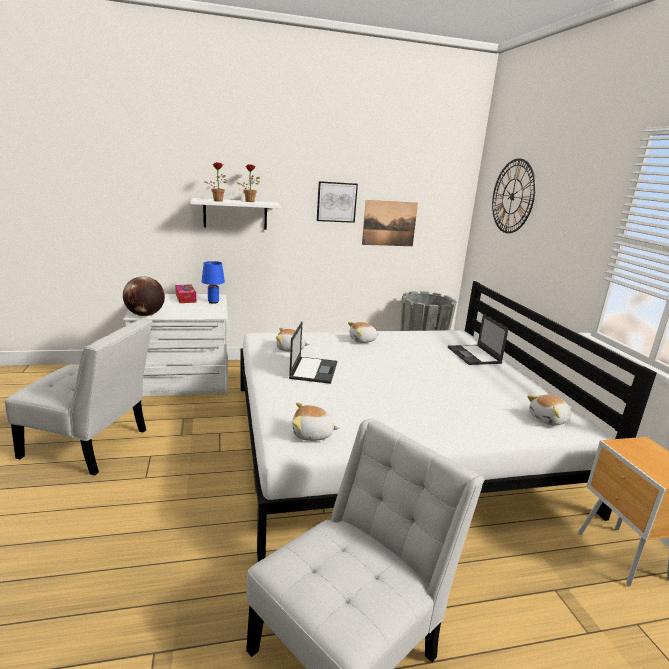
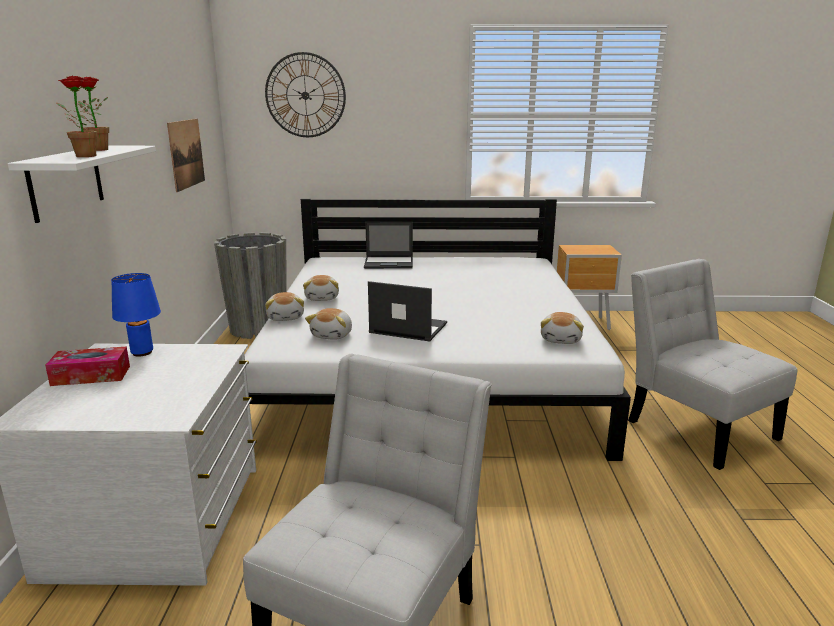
camera: 75 degrees left, 0 degrees up
(145, 315) = (180, 409): globe -> none
(336, 202) = (148, 132): picture -> none
(549, 419) = (522, 265): plush toy -> plush toy (286, 317)

